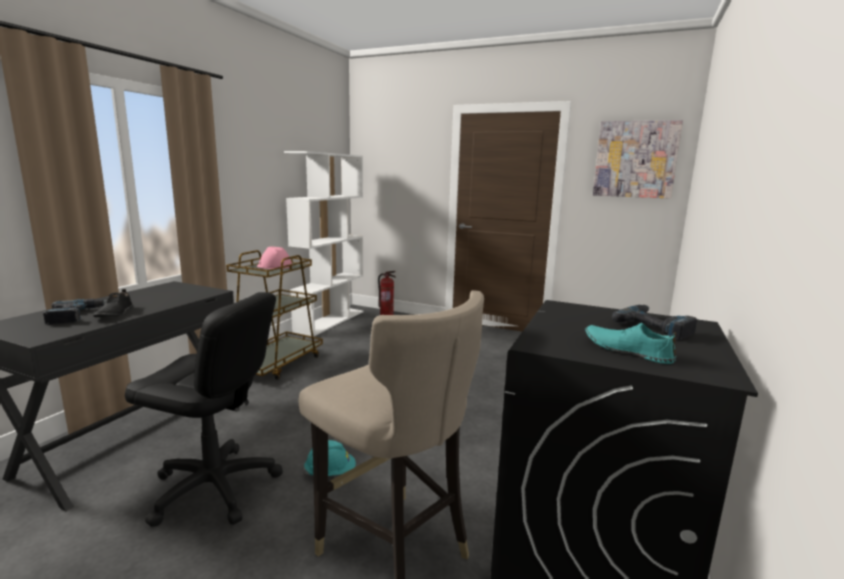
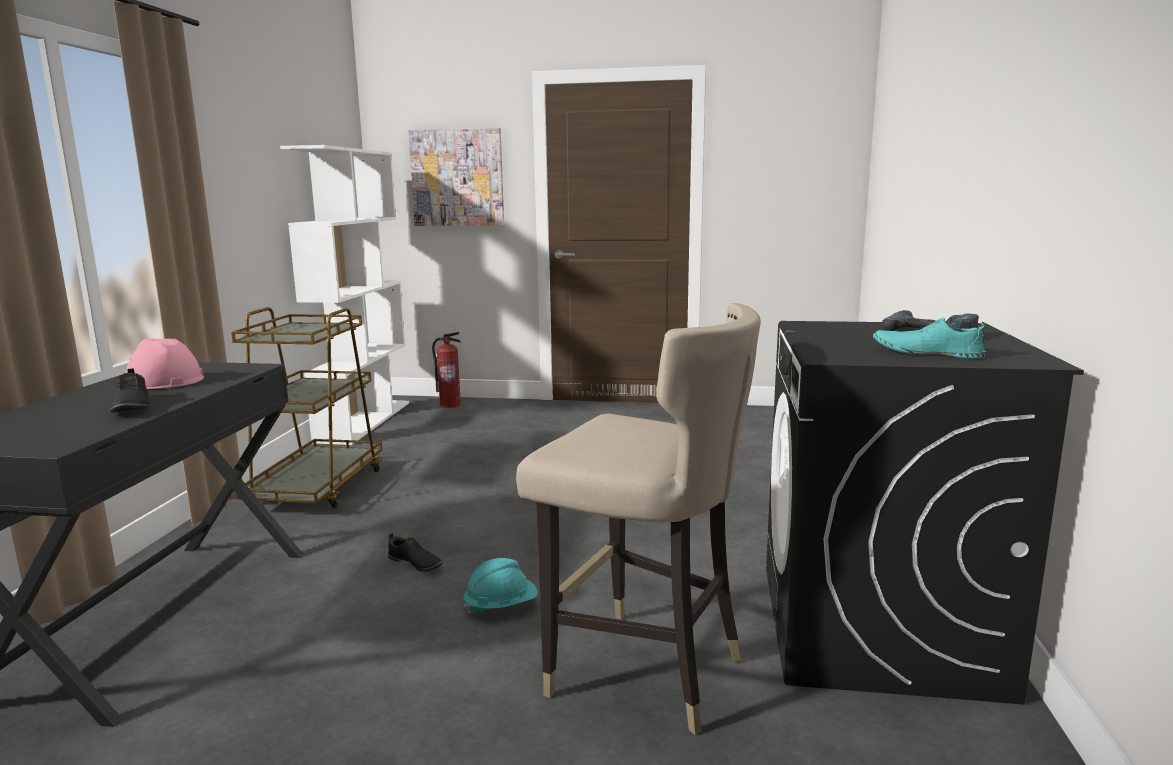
camera: 15 degrees left, 0 degrees up
(76, 315) = (67, 415): power drill -> none
(214, 488) = (340, 654): black office chair -> none
(274, 266) = (304, 329): pink hard hat -> pink hard hat (162, 381)
(298, 428) = (415, 563): none -> black shoe
(635, 159) = (797, 145): picture -> picture (457, 178)

